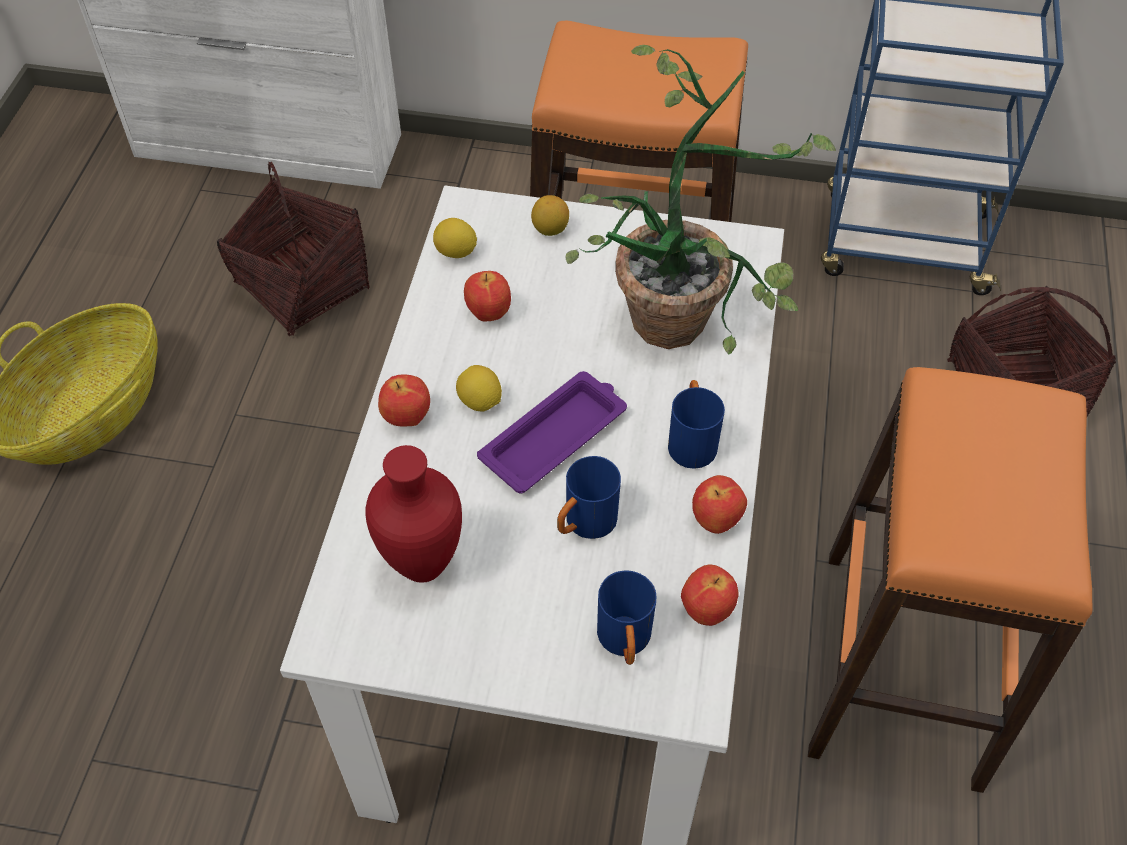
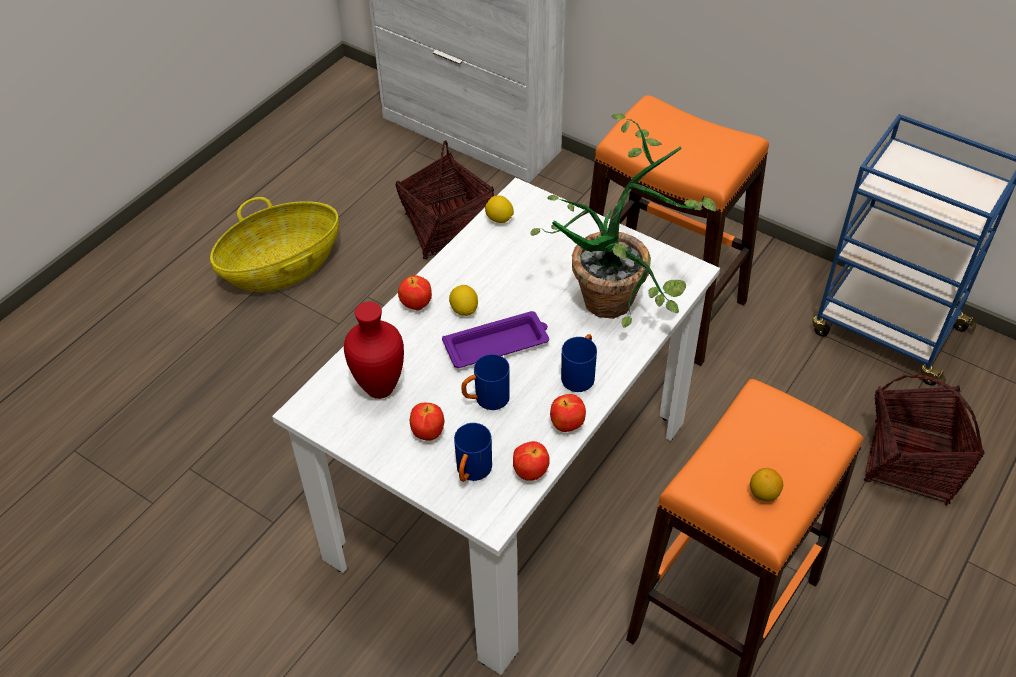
camera: 25 degrees right, 5 degrees down
(488, 313) = (498, 261): apple -> apple (427, 433)
(550, 229) = (565, 223): lemon -> lemon (763, 494)

